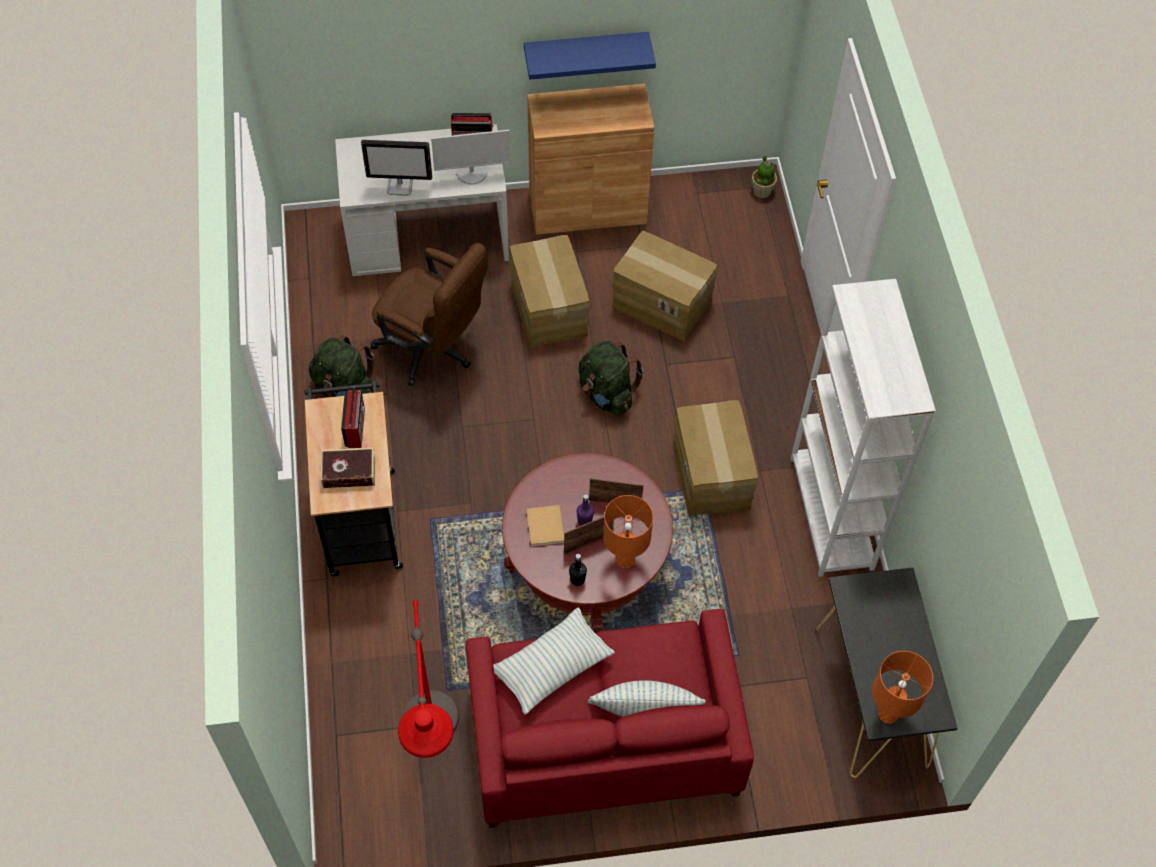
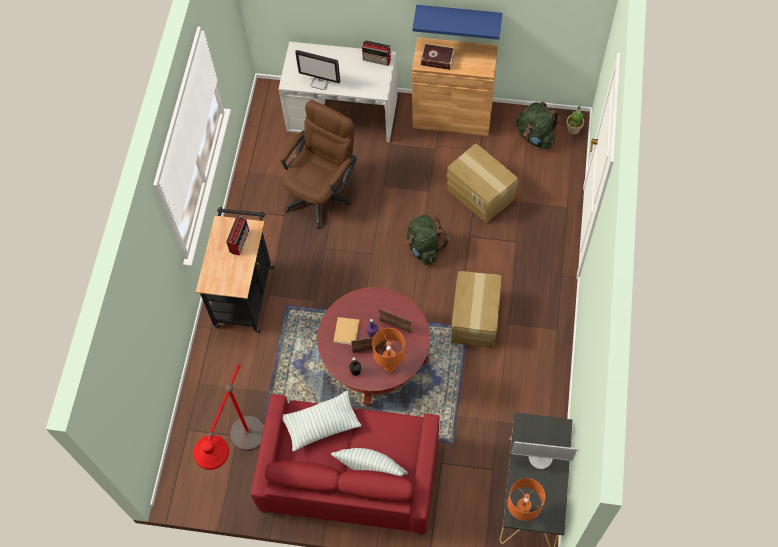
camera: 20 degrees right, 5 degrees up
(345, 389) = (259, 206): green backpack -> green backpack (535, 136)
(349, 472) = (227, 269): book -> book (437, 59)
(433, 350) = (322, 192): brown office chair -> brown office chair turned 105 degrees counterclockwise
(472, 172) = (369, 82): monitor -> monitor (540, 457)
(550, 308) = (406, 181): cardboard box -> none
(831, 513) = (546, 364): white bookcase -> none

